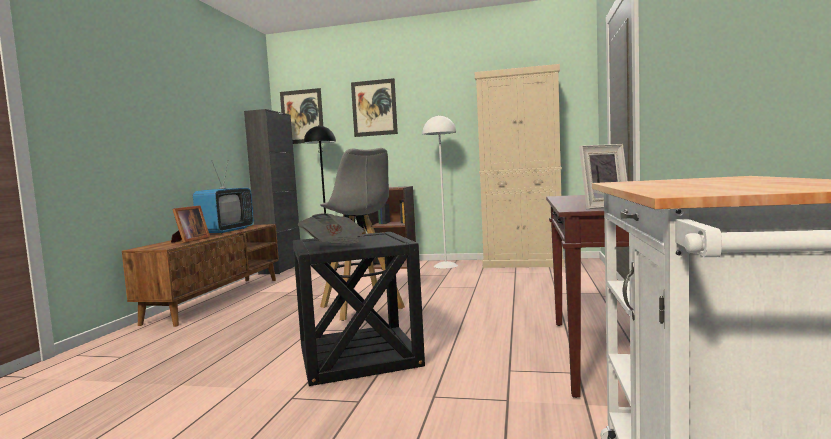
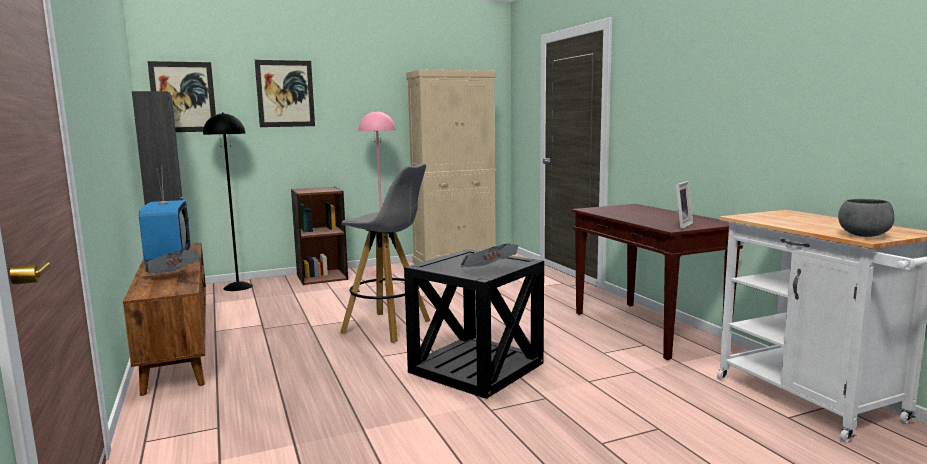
camera: 35 degrees left, 5 degrees up
(189, 240) = (174, 277): picture frame -> newspaper
(446, 266) = (383, 272): white floor lamp -> pink floor lamp
(703, 190) = (863, 236): none -> grey bowl

